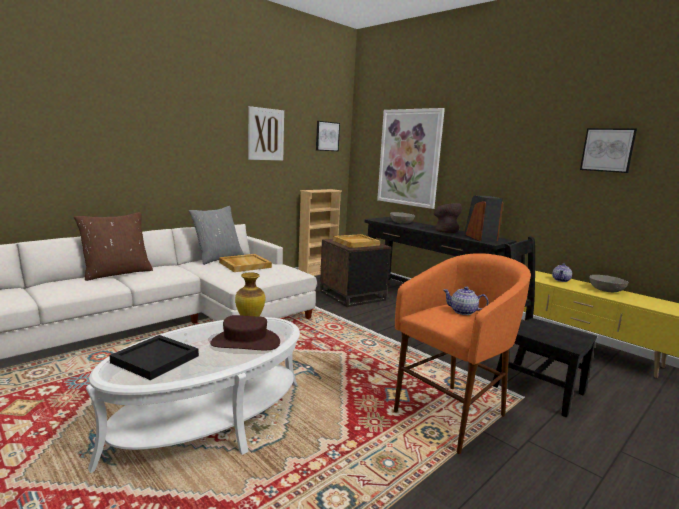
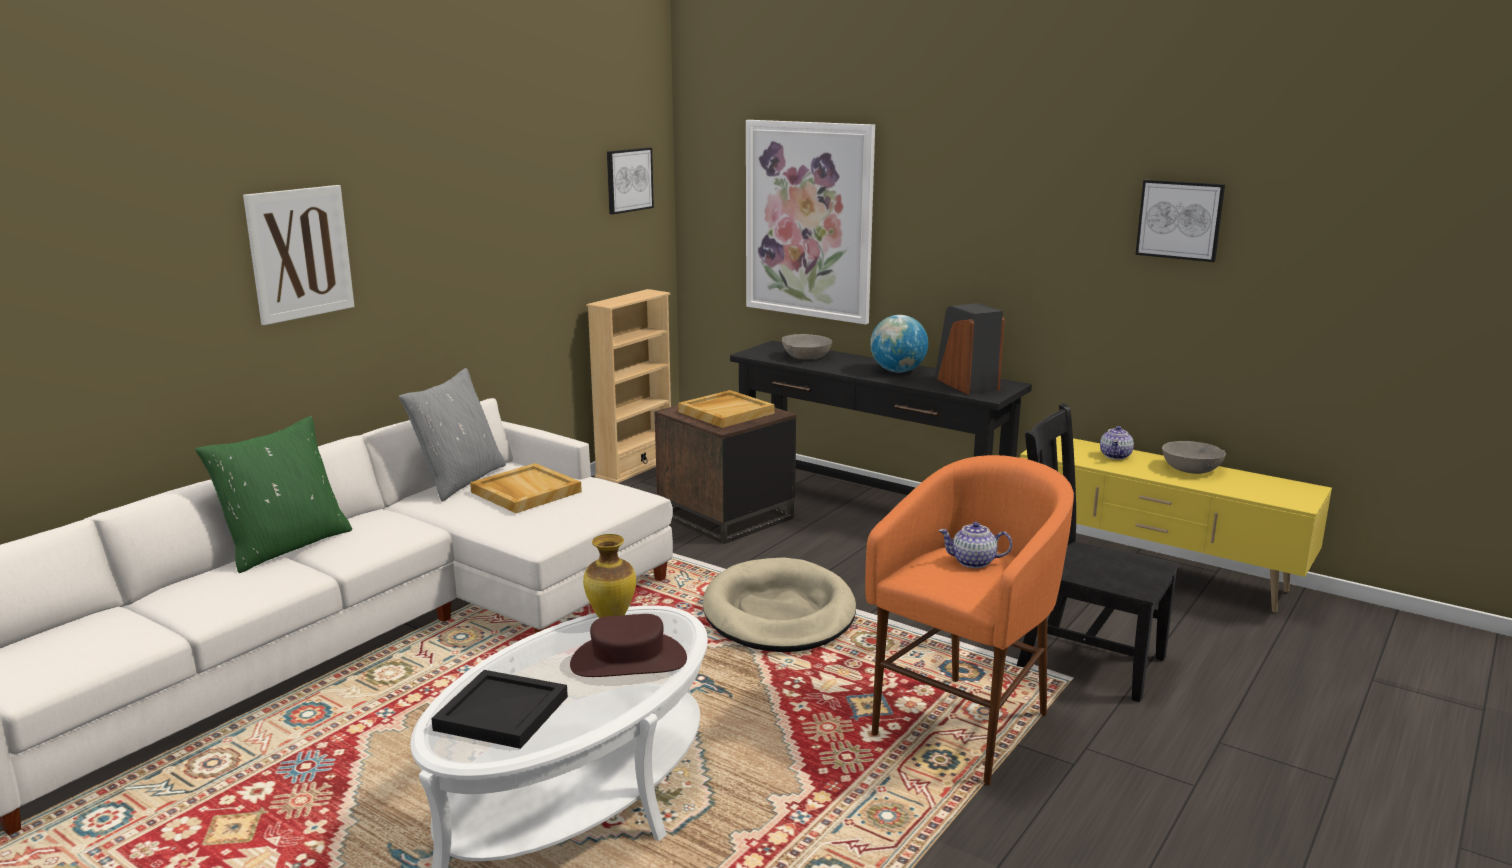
camera: 10 degrees left, 5 degrees up
(117, 273) = (285, 546): brown pillow -> green pillow
(266, 134) = (512, 201): picture -> picture (300, 253)
(362, 341) = (779, 613): none -> beige dog bed
(445, 230) = (897, 371): brown vase -> globe

